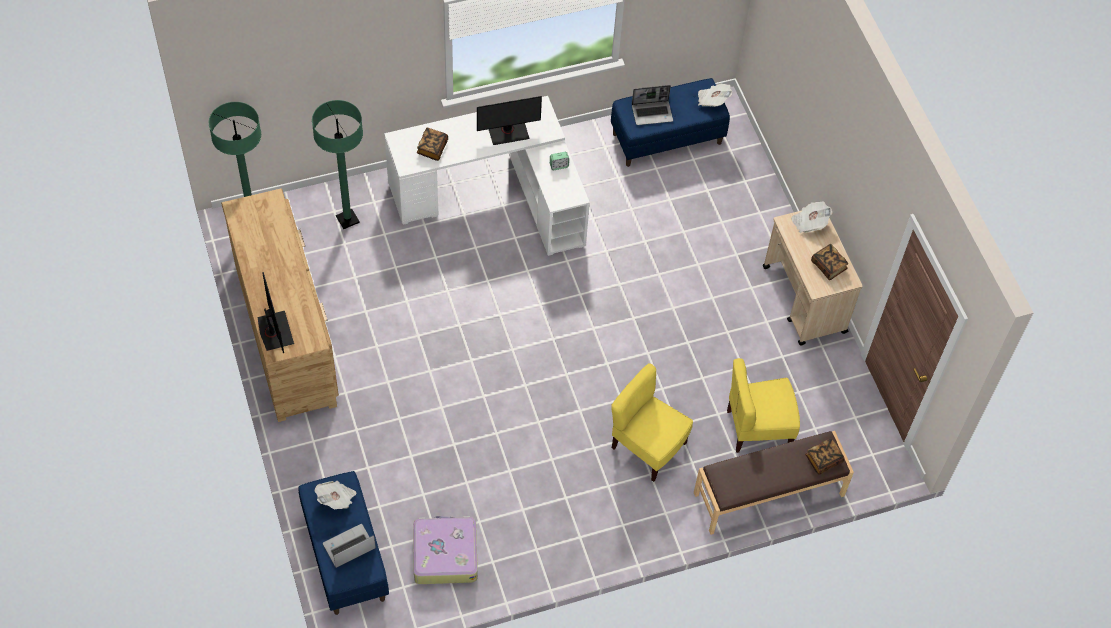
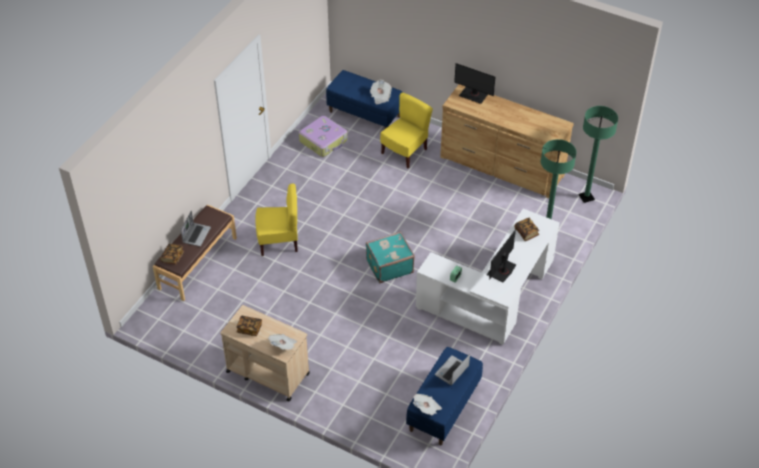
camera: 140 degrees right, 10 degrees down
(348, 547) = (354, 86): laptop -> laptop (196, 235)
(559, 315) = (389, 266): none -> turquoise suitcase
(757, 429) = (231, 288): yellow chair -> yellow chair (405, 152)

